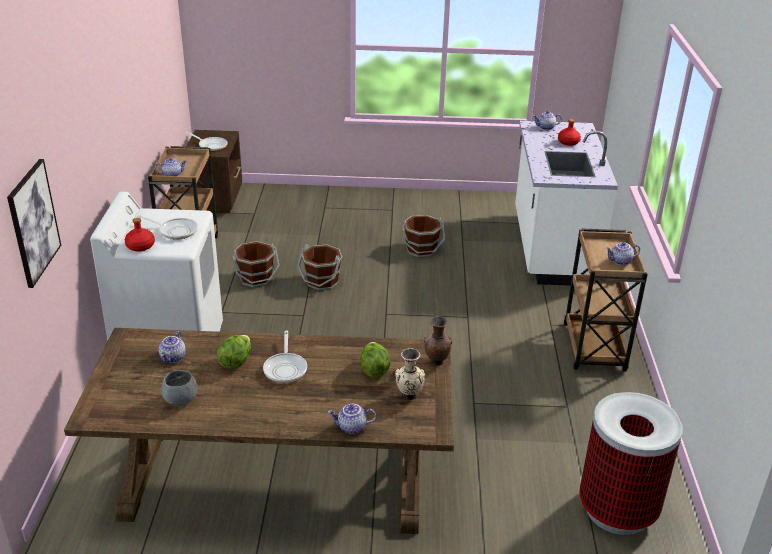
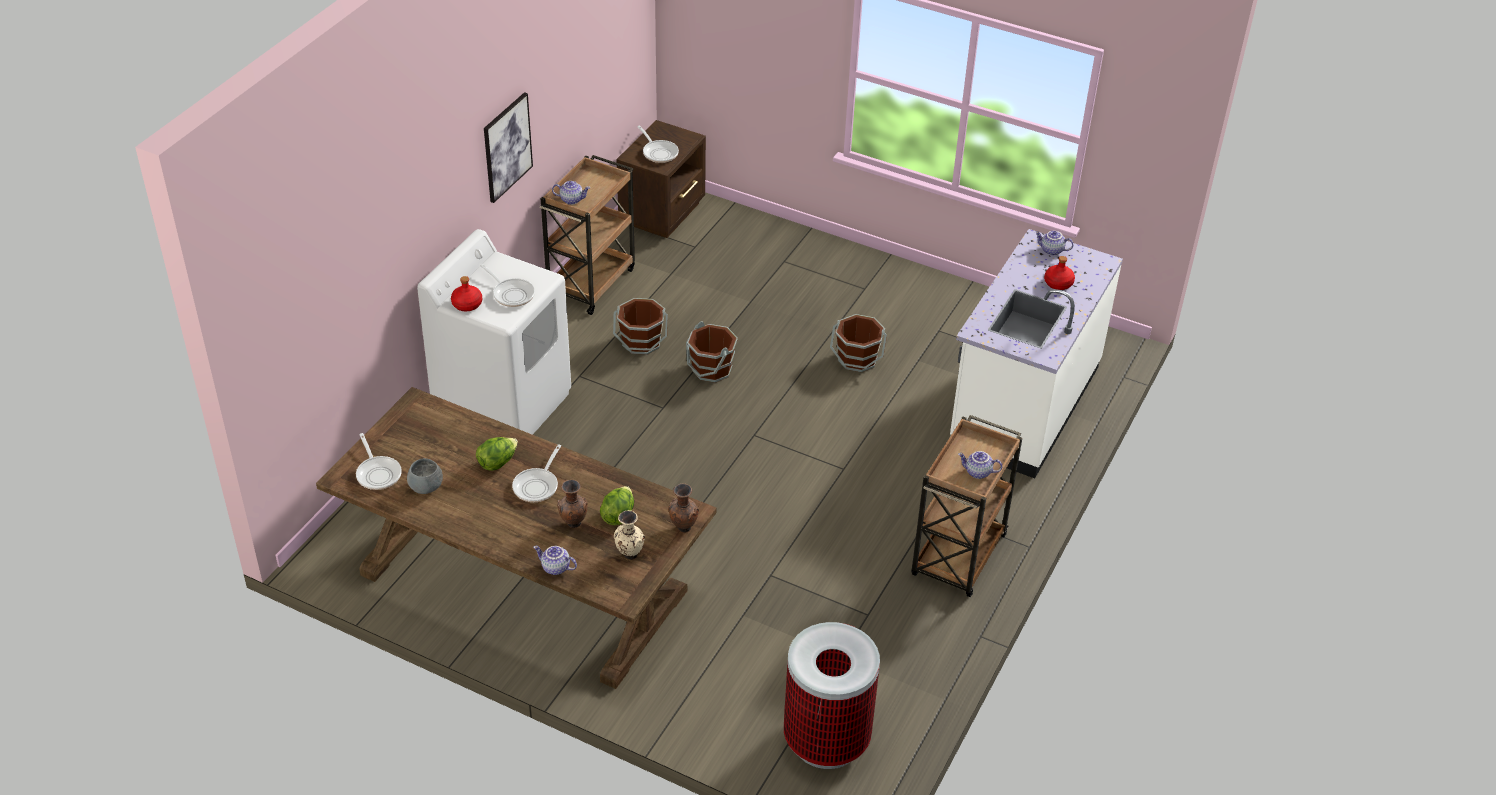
camera: 25 degrees right, 10 degrees up
(33, 222) = (339, 279): picture -> picture (507, 147)
(125, 402) = (378, 473): none -> frying pan
(173, 358) = (445, 439): teapot -> none
(340, 388) = (573, 524): none -> brown vase

